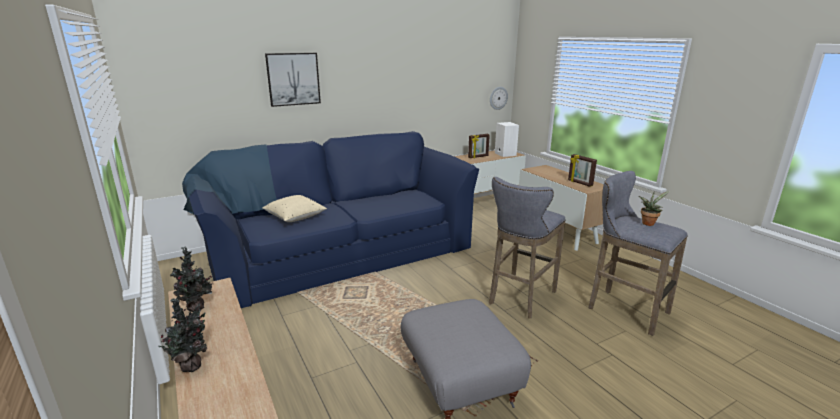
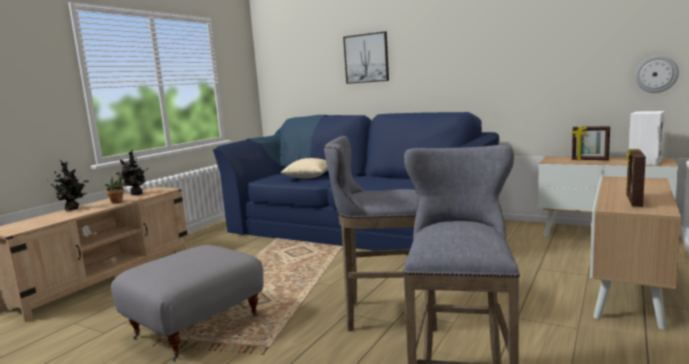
camera: 60 degrees right, 10 degrees down
(648, 223) = (465, 232): potted plant -> potted plant (118, 202)

